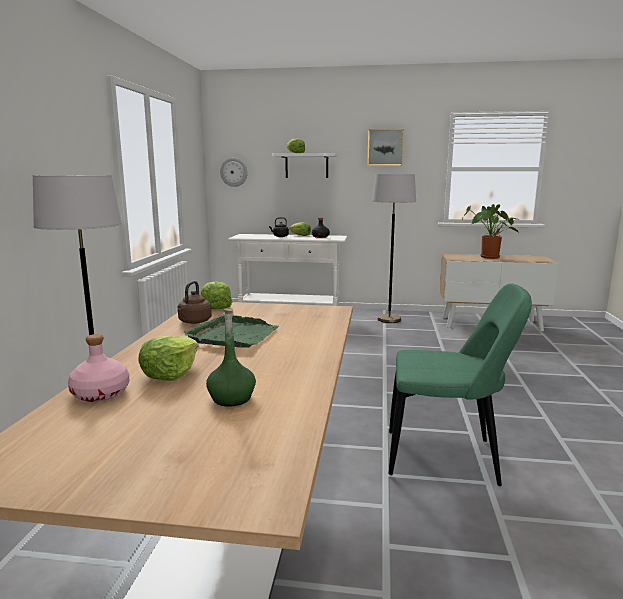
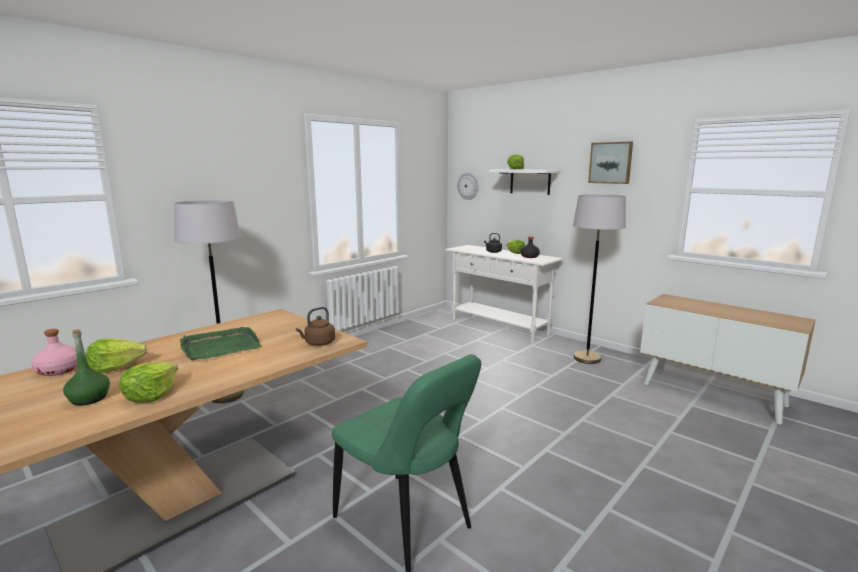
camera: 35 degrees right, 0 degrees up
(194, 322) = (231, 328): brown kettle -> brown kettle (318, 343)
(215, 307) = (276, 317): lettuce -> lettuce (151, 395)
(489, 257) = (715, 308): potted plant -> none

